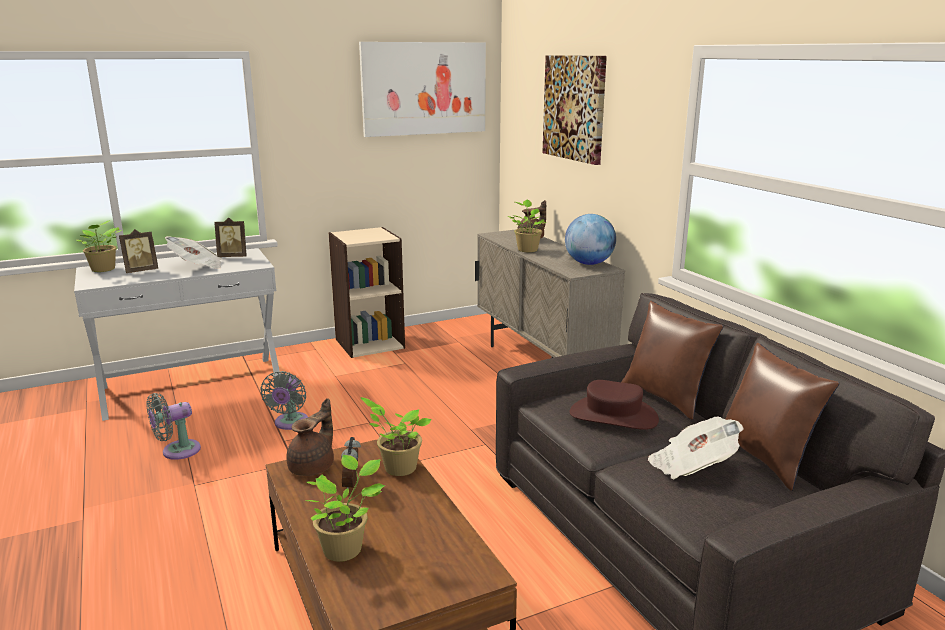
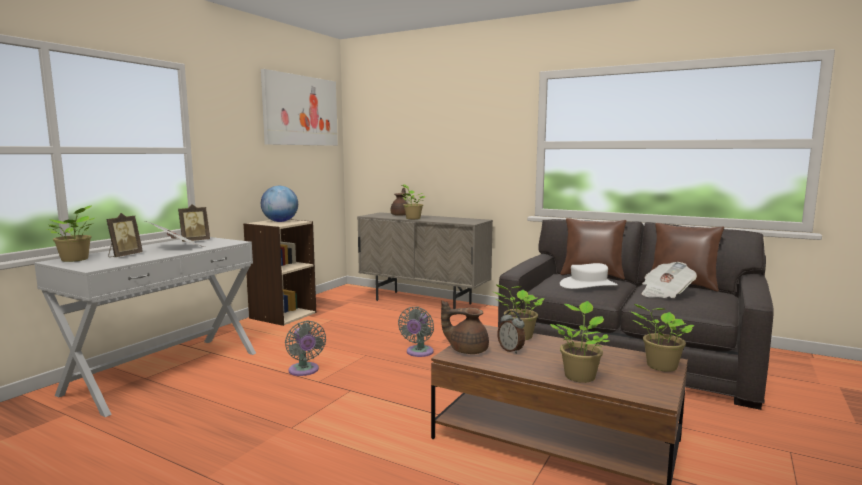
camera: 35 degrees left, 10 degrees down
(177, 451) = (232, 413): grey fan -> grey fan (418, 353)
(313, 467) = (467, 350): brown teapot -> brown teapot turned 75 degrees counterclockwise
(456, 577) = (659, 366): none -> potted plant
(575, 108) = (429, 120): picture -> none
(589, 263) = (466, 219): globe -> globe (280, 221)
(613, 416) = (588, 285): brown hat -> white hat

